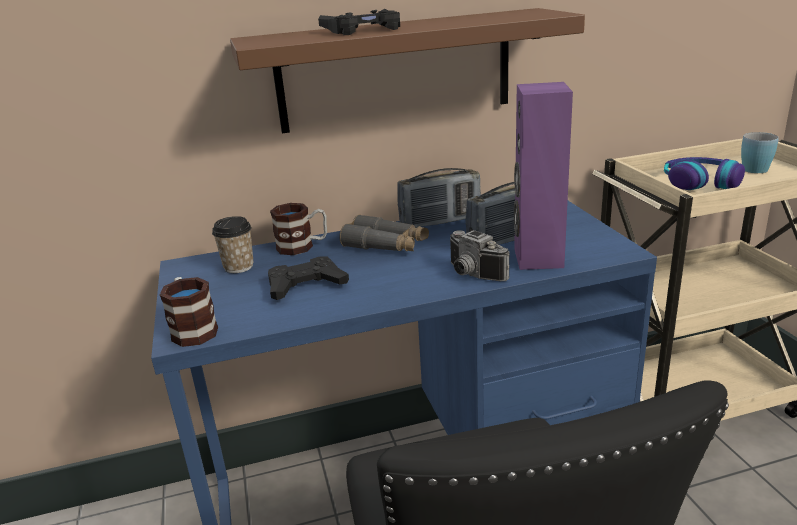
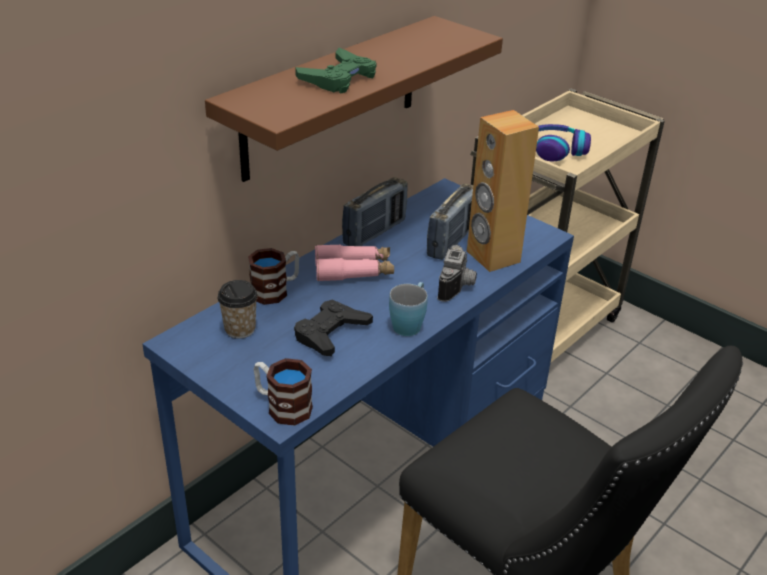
camera: 35 degrees left, 10 degrees up
(363, 30) = (339, 78): black game controller -> green game controller
(386, 245) = (354, 271): grey binoculars -> pink binoculars
(471, 275) = (458, 286): camera -> camera turned 90 degrees counterclockwise
(537, 258) = (492, 257): purple speaker -> brown speaker
(758, 168) = (583, 125): blue mug -> blue mug (409, 323)

